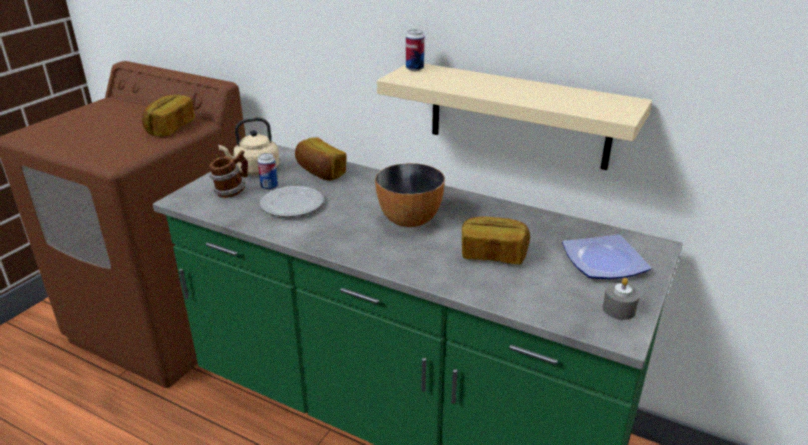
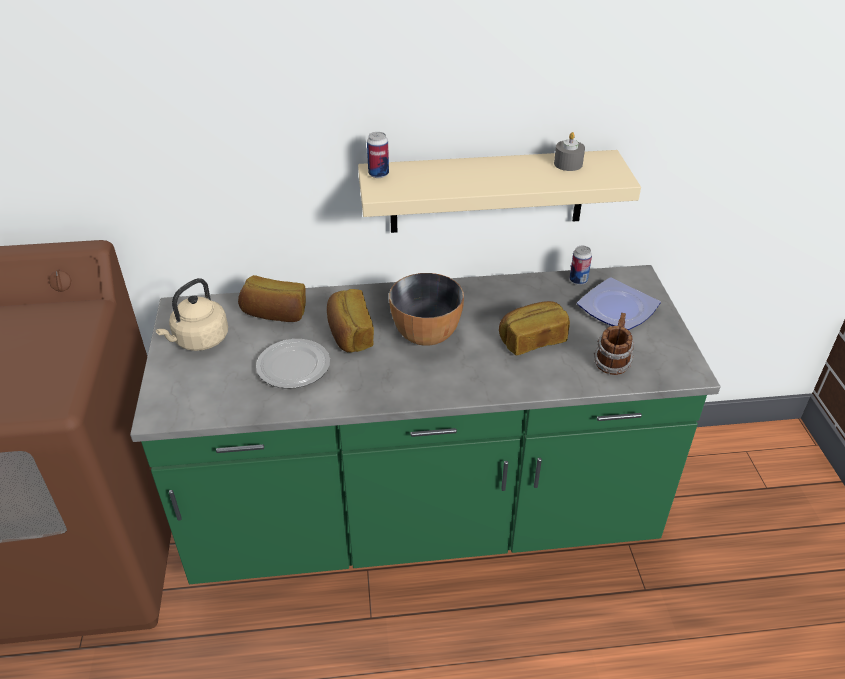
camera: 35 degrees left, 10 degrees up
(169, 128) = (59, 329): bread -> bread (349, 334)
(232, 191) = (207, 378): mug -> mug (611, 362)
(269, 187) = (242, 355): can -> can (578, 280)
(619, 309) = (667, 349): grey candle -> grey candle (568, 164)

